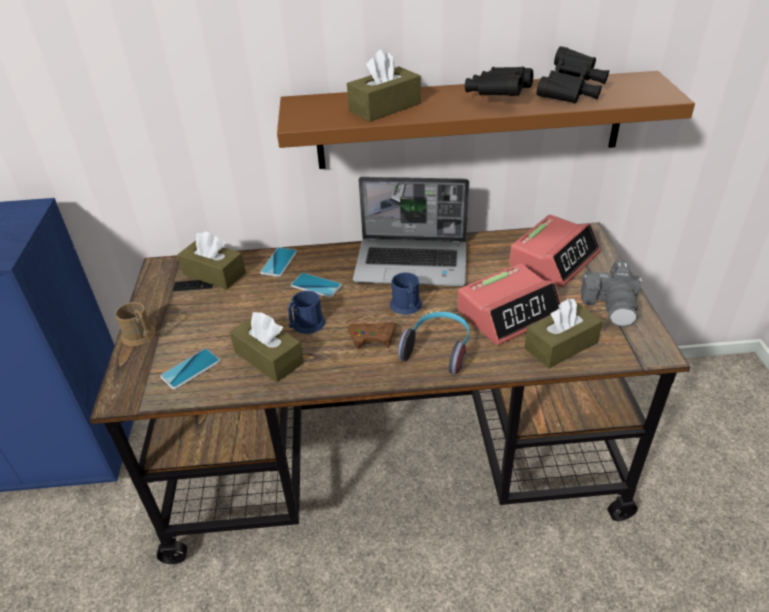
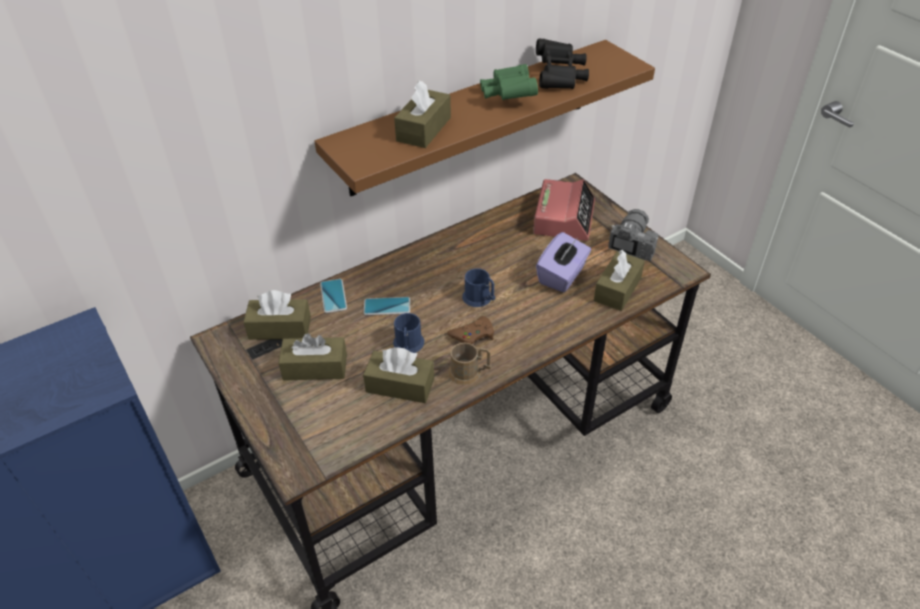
camera: 30 degrees left, 5 degrees up
(141, 336) = (263, 412): brown mug -> brown mug (469, 373)
(191, 369) = (339, 422): phone -> none
(213, 315) = (315, 367): none -> brown tissue box
(413, 263) = (454, 257): laptop -> none
(438, 350) = (532, 326): headphones -> none
(498, 97) = (508, 95): black binoculars -> green binoculars
(509, 313) = (562, 276): alarm clock -> purple tissue box
(612, 305) = (631, 243): camera -> camera turned 135 degrees counterclockwise

